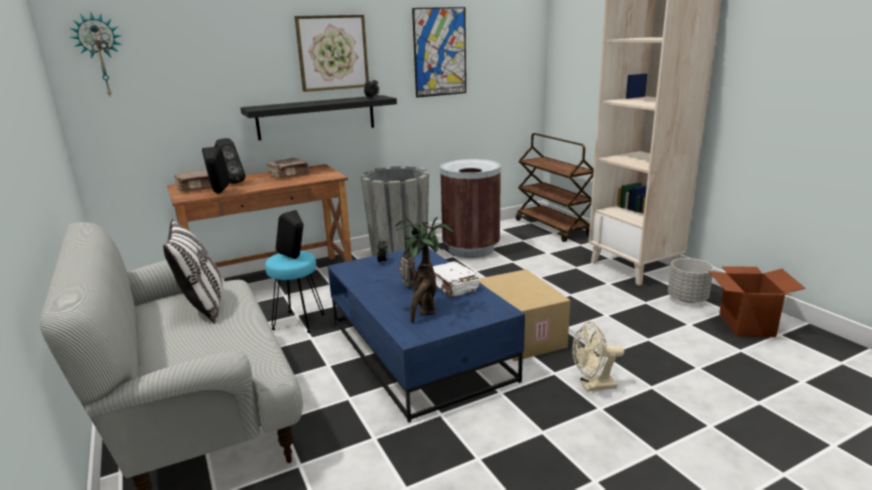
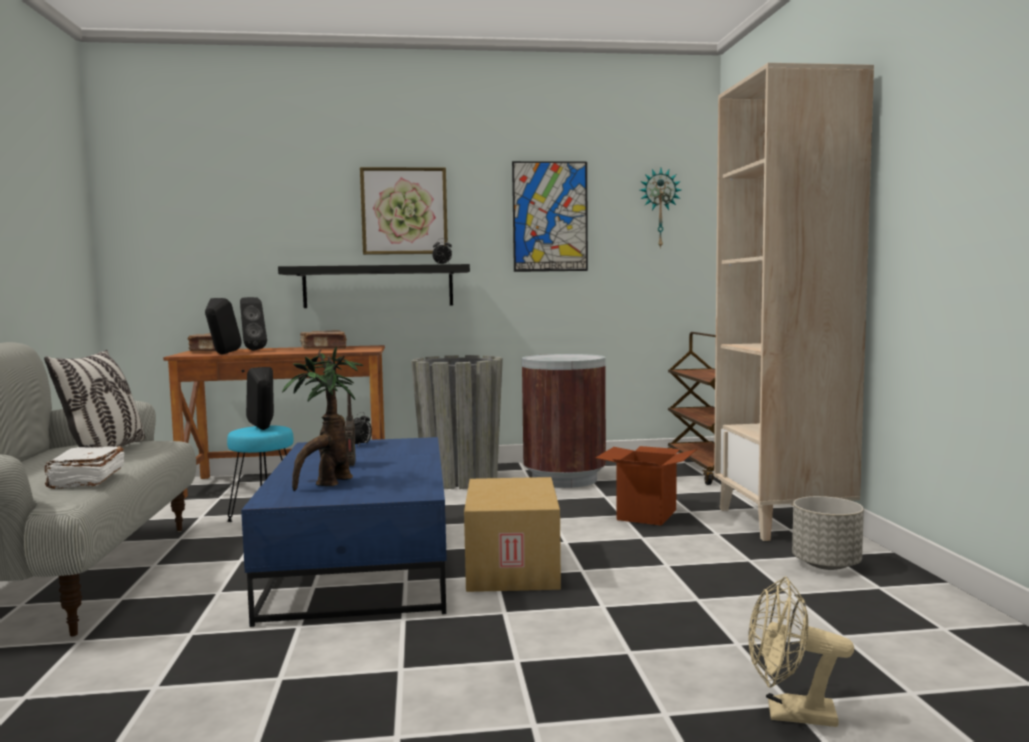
camera: 20 degrees right, 15 degrees down
(100, 55) = (145, 203): wall clock -> wall clock (659, 208)
(453, 287) = (401, 470): white book -> white book (86, 480)
(592, 386) = (540, 635): beige fan -> beige fan (789, 714)
(746, 325) = (893, 608): cardboard box -> cardboard box (646, 514)

